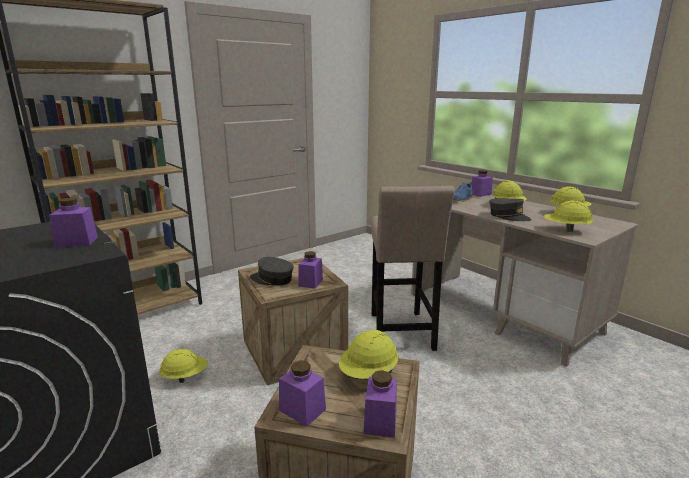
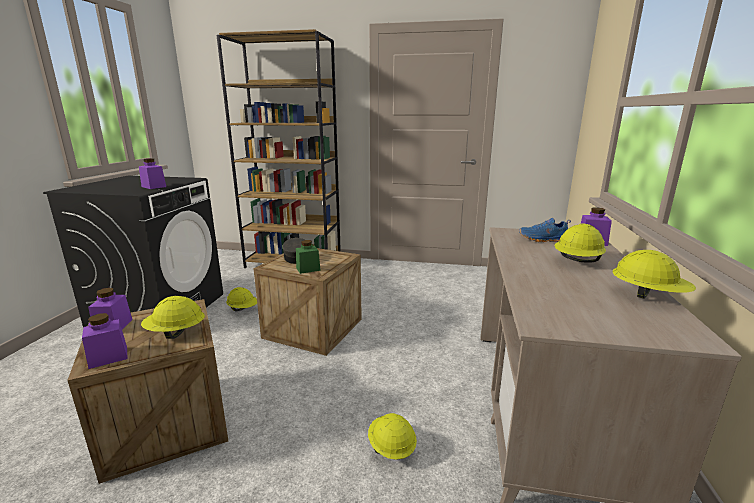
camera: 50 degrees right, 0 degrees up
(310, 282) = (308, 269): purple jar -> green jar
(401, 334) = (402, 362): beige stool -> none
(508, 216) = (532, 269): grey cap -> none
(566, 230) = (552, 307): yellow hard hat -> yellow hard hat (391, 448)

